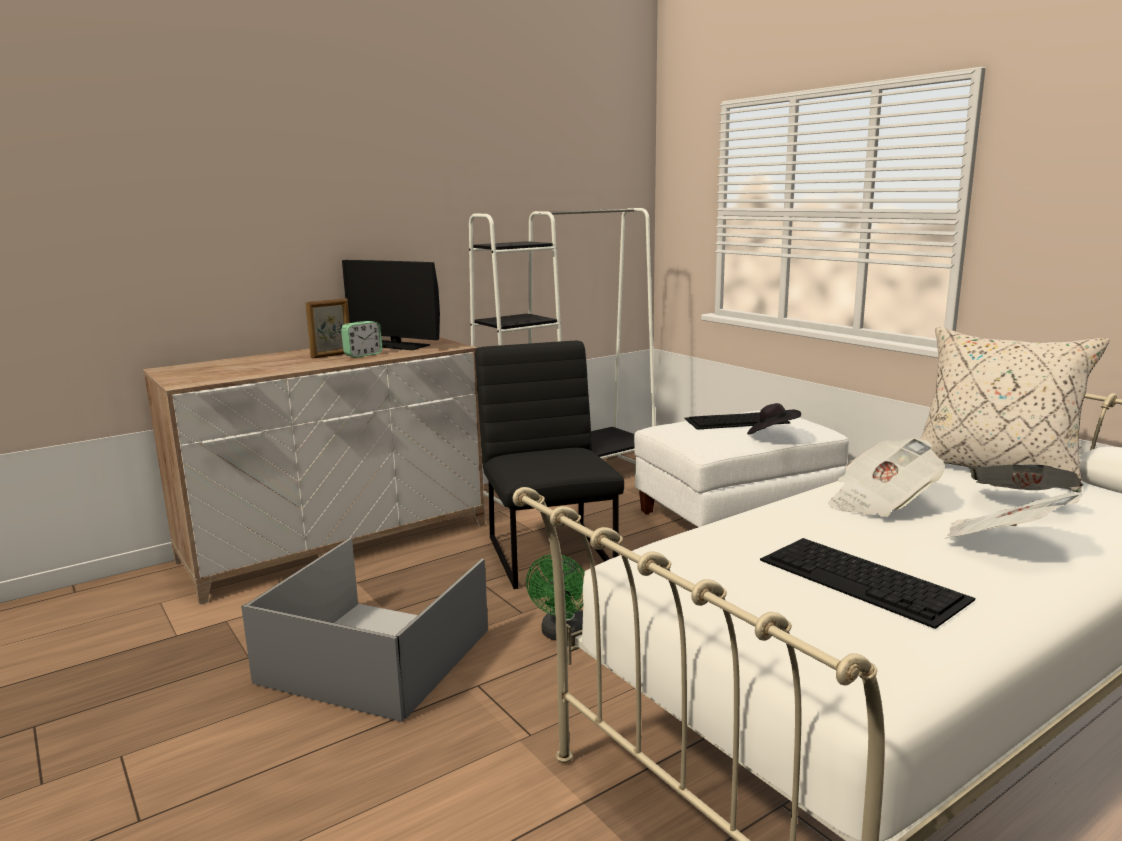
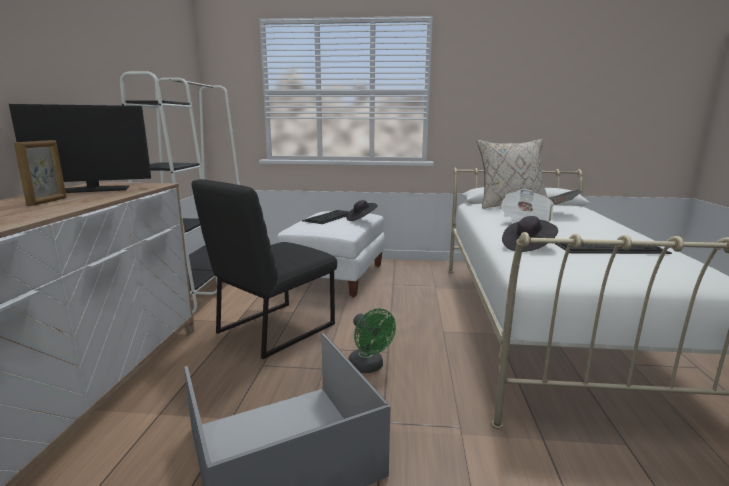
camera: 50 degrees left, 0 degrees up
(363, 355) = (86, 197): alarm clock -> none
(550, 552) = (273, 329): black chair -> black chair turned 75 degrees counterclockwise
(740, 532) = (527, 247): none -> black hat
(1002, 545) = (591, 225): newspaper -> none

